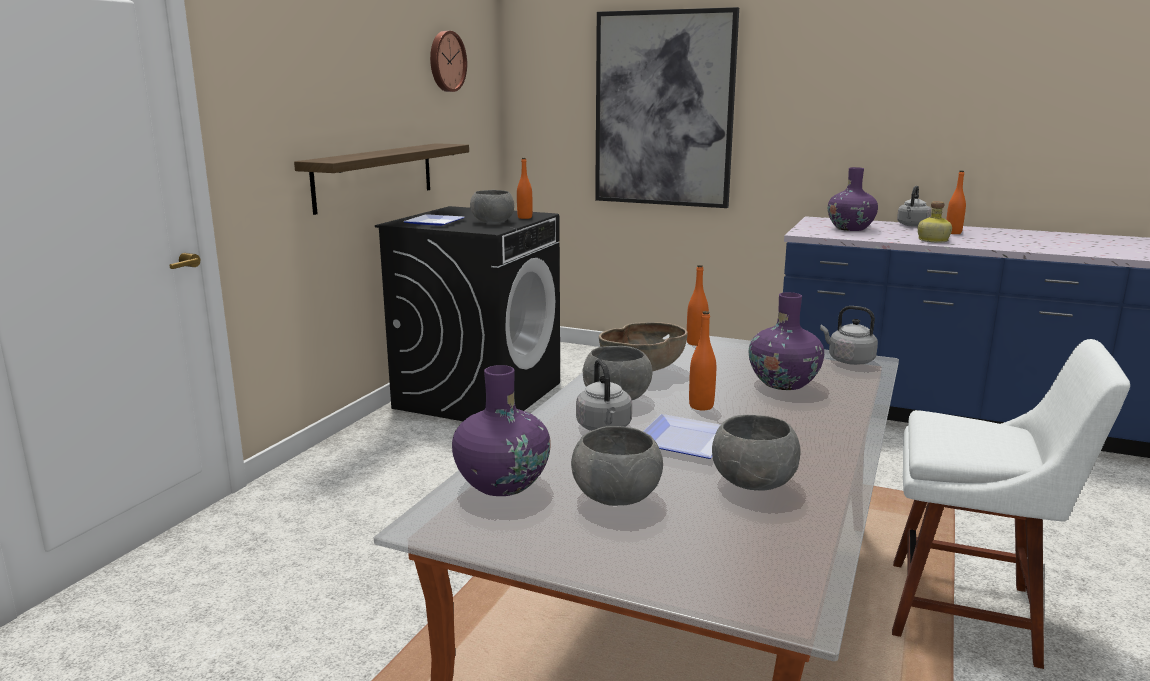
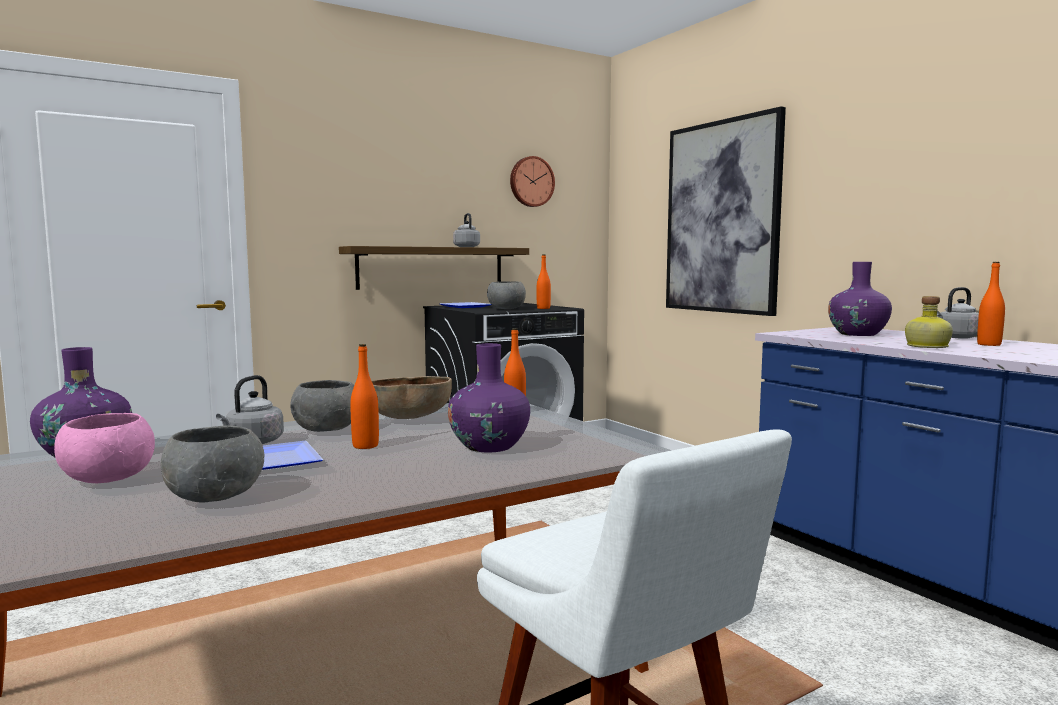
camera: 35 degrees right, 10 degrees down
(615, 496) = (108, 478): grey bowl -> pink bowl
(848, 360) = (613, 444): grey kettle -> grey kettle (466, 247)

